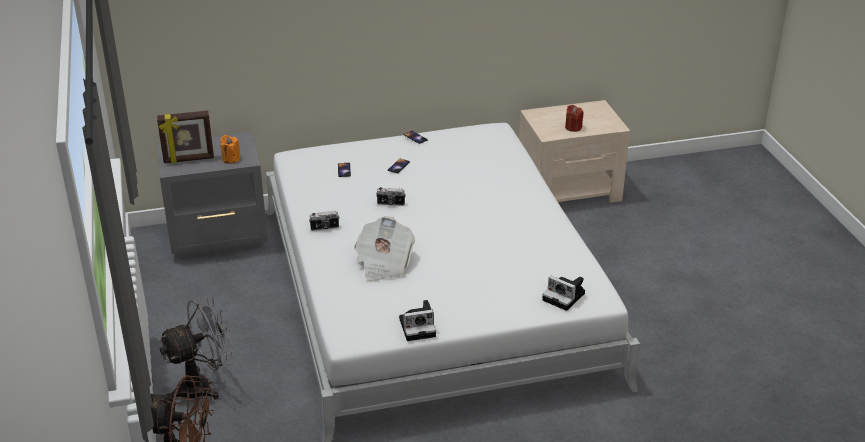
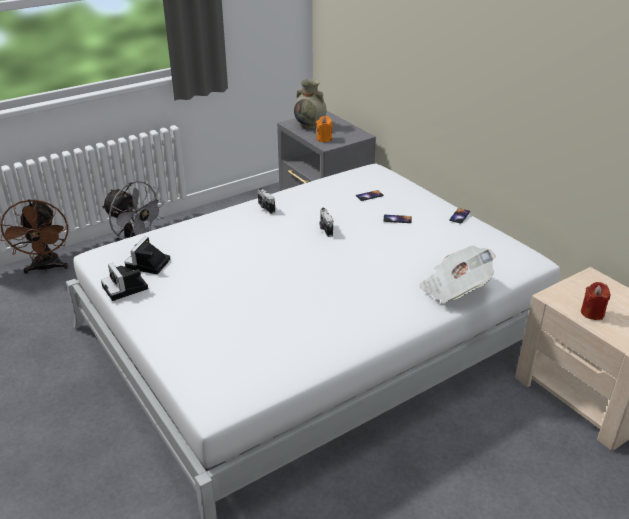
camera: 70 degrees right, 0 degrees up
(189, 159) = (310, 125): picture frame -> beige vase
(383, 263) = (222, 248): newspaper -> newspaper (454, 289)
(565, 297) = (208, 375): camera -> camera (148, 265)

